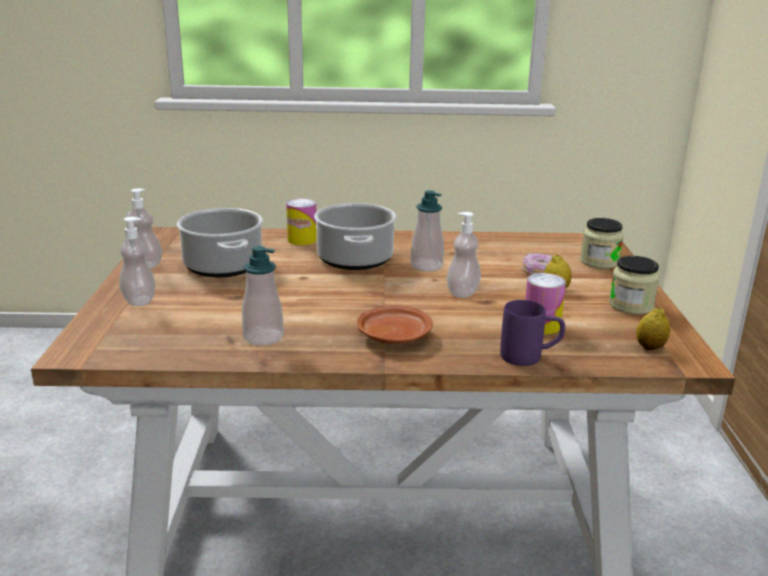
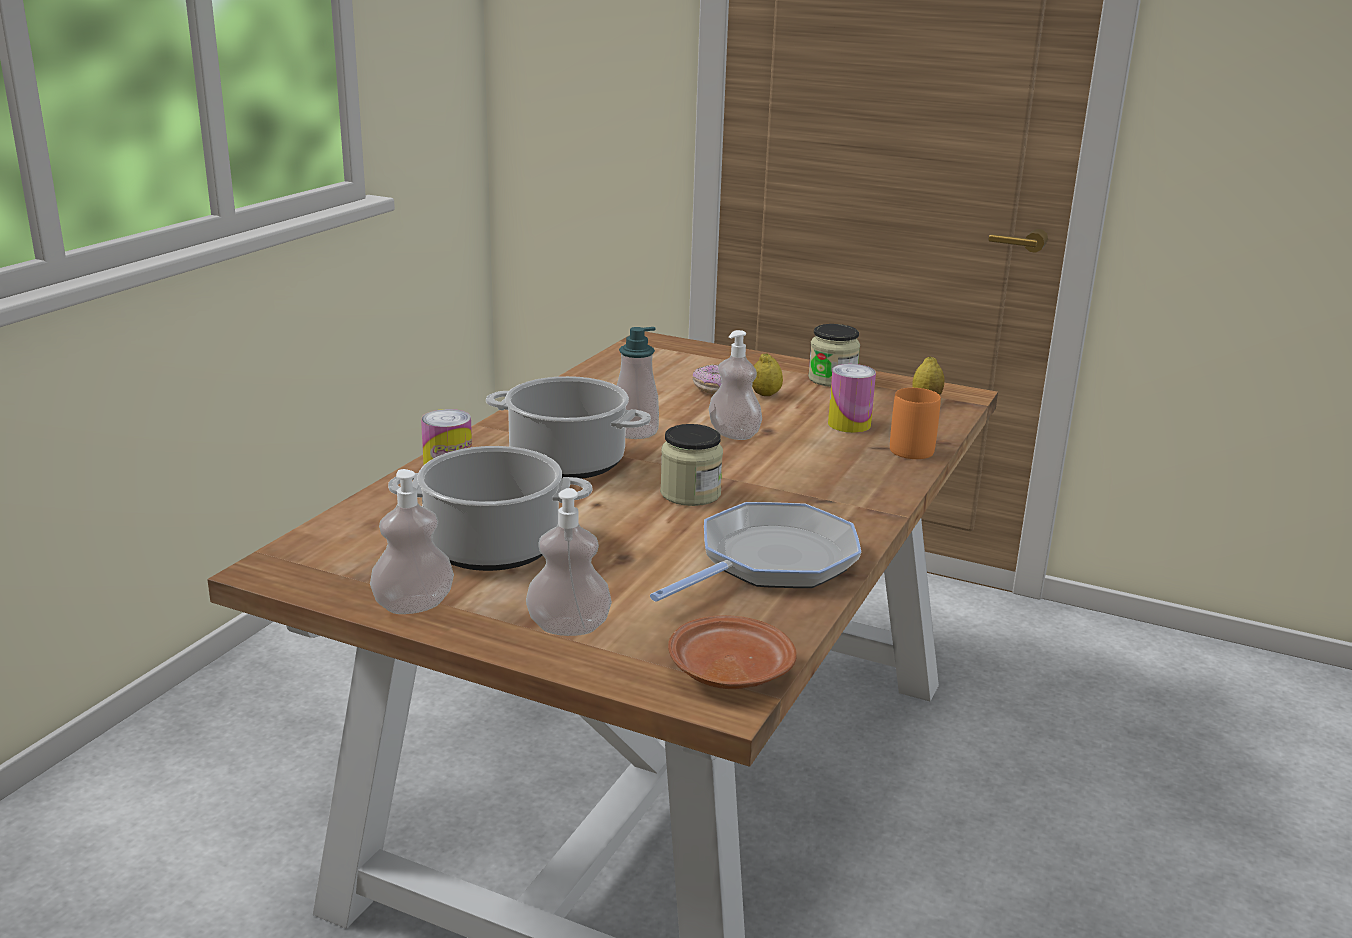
camera: 65 degrees left, 0 degrees up
(263, 337) = (771, 562): soap dispenser -> frying pan
(394, 336) = (823, 492): brown plate -> brown plate (728, 671)
(530, 357) = (915, 447): purple mug -> orange mug
(599, 262) = (711, 358): jar -> jar (690, 494)

